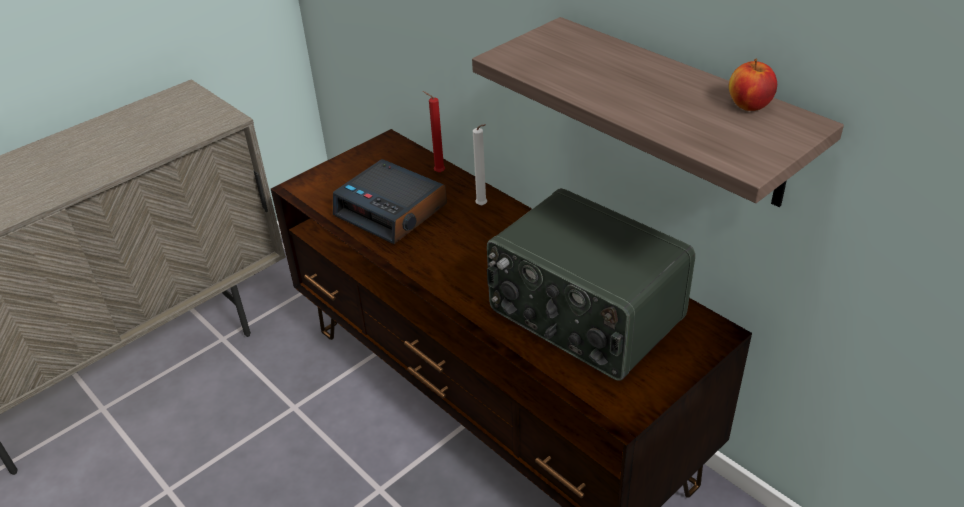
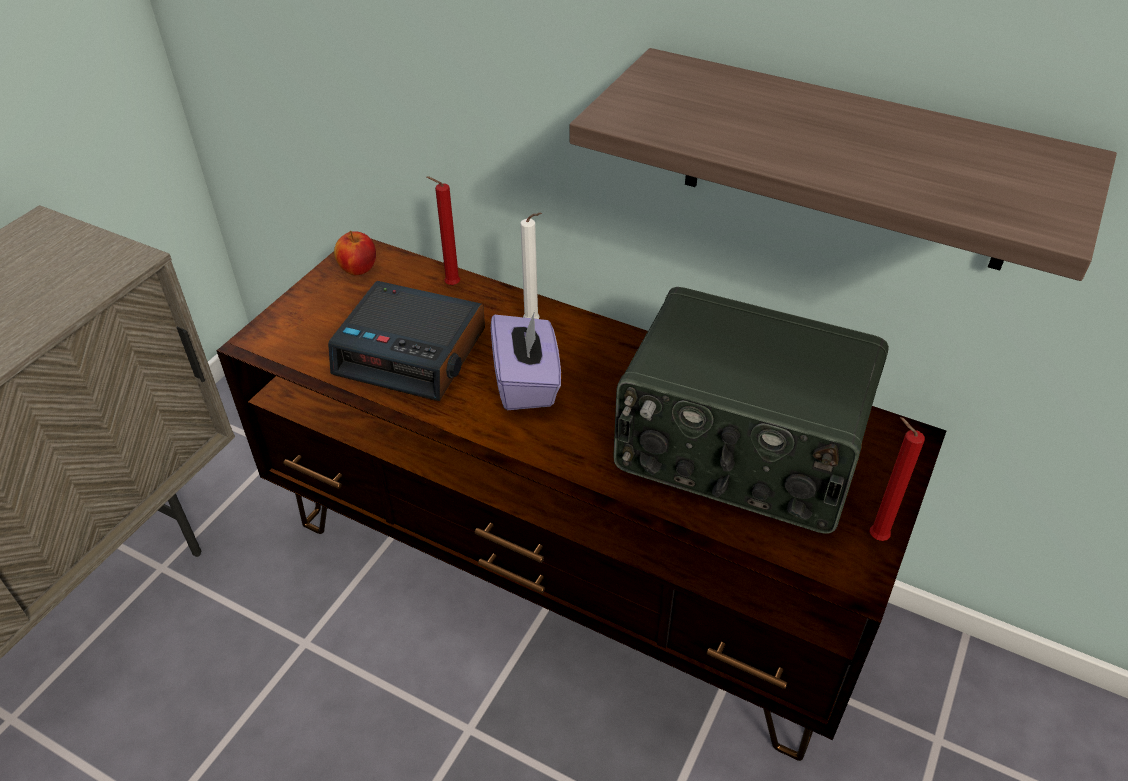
camera: 20 degrees left, 5 degrees up
(458, 243) = (527, 382): none -> purple tissue box
(653, 390) = (874, 536): none -> red candle
(749, 106) = (988, 143): apple -> apple (358, 269)

